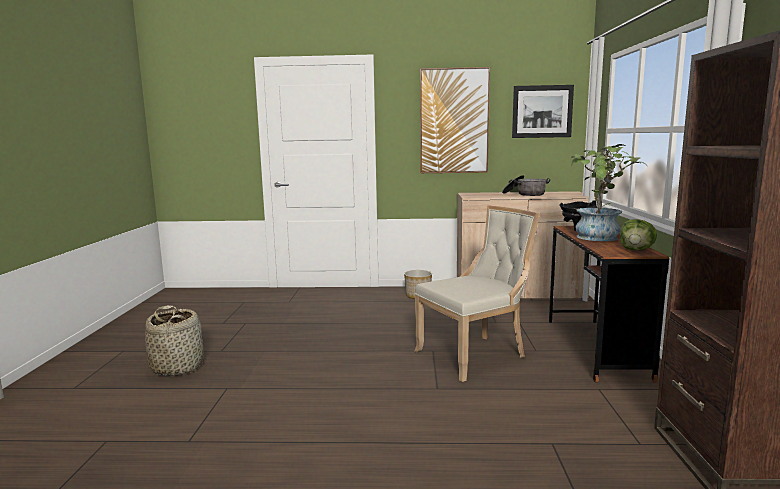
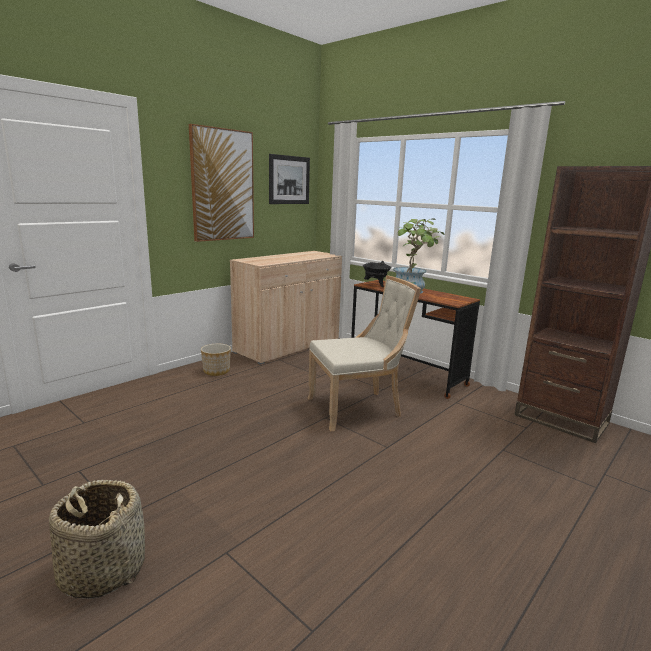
camera: 50 degrees left, 5 degrees up
(475, 355) = (358, 408): beige chair -> beige chair turned 60 degrees clockwise
(524, 194) = (291, 257): cooking pot -> none
(636, 250) = (456, 298): lettuce -> none

